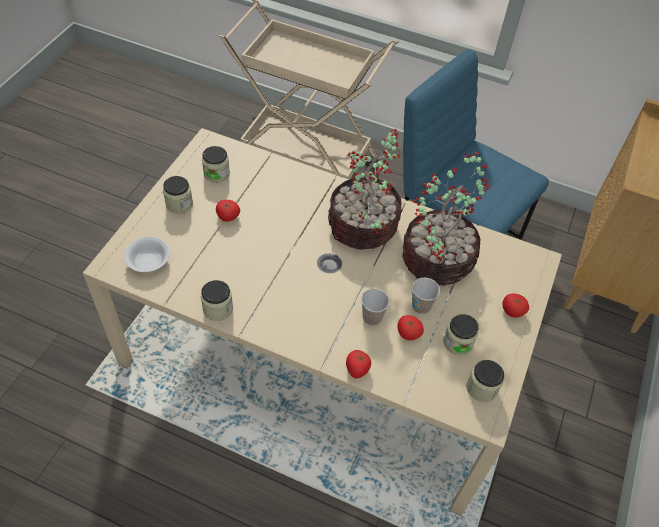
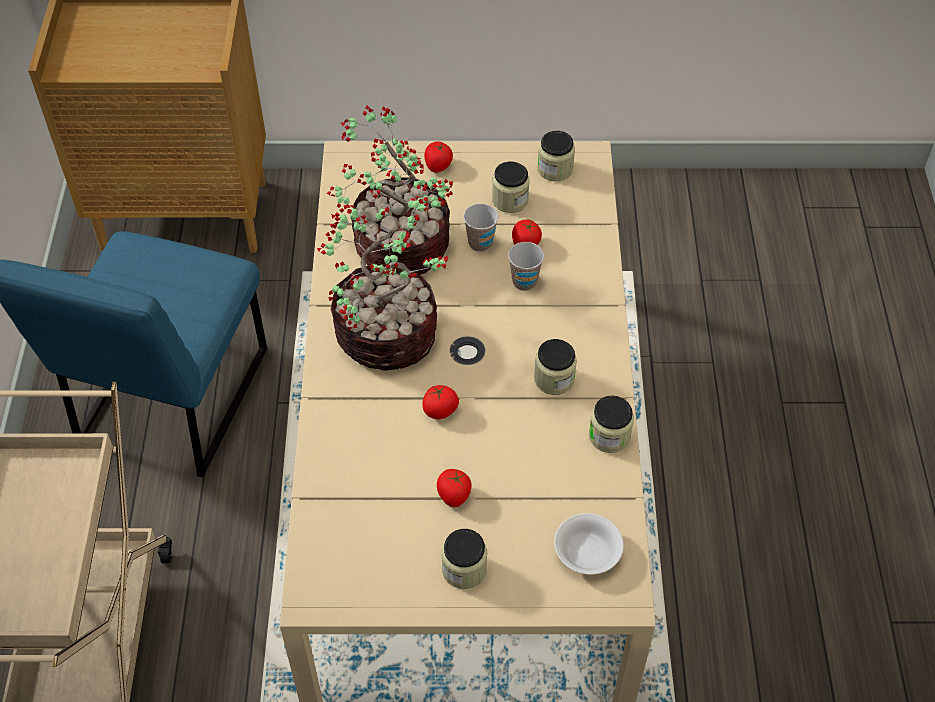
camera: 110 degrees left, 0 degrees up
(216, 173) = (376, 550): jar -> jar (554, 379)
(357, 369) = (601, 273): tomato -> tomato (440, 410)

